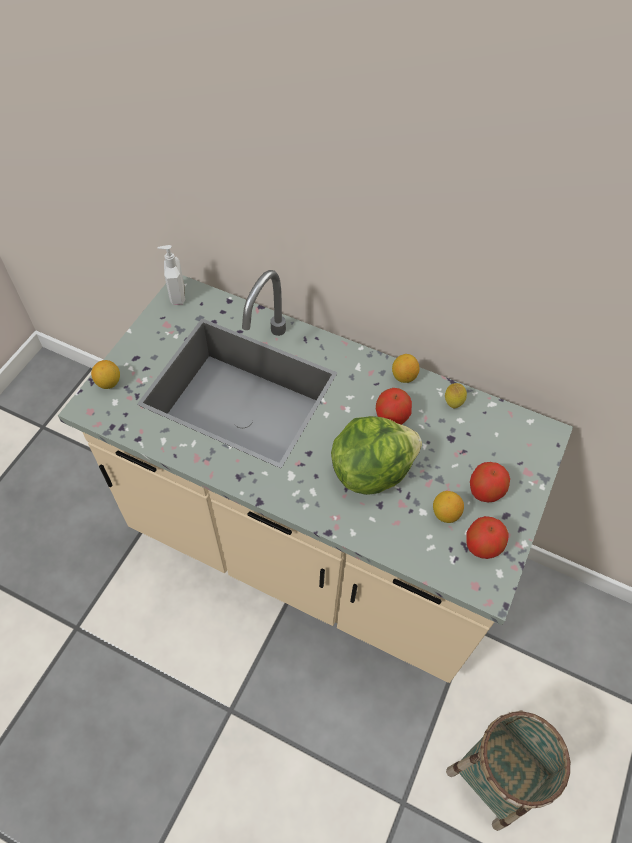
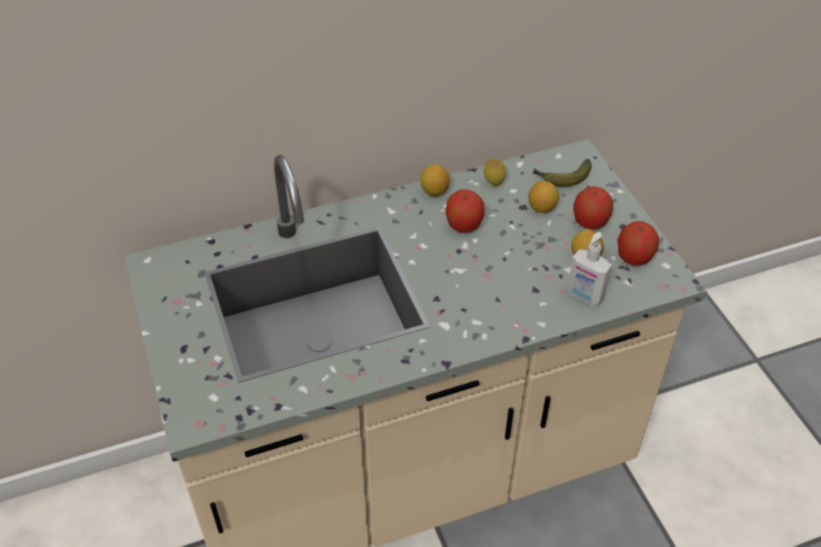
camera: 45 degrees left, 10 degrees down
(109, 382) = (185, 387): lemon -> lemon (542, 208)
(176, 295) = (153, 272): soap dispenser -> soap dispenser (584, 296)
(370, 470) = (497, 272): lettuce -> none
(494, 775) = (728, 500): basket -> none
(509, 440) = (562, 178): none -> banana

